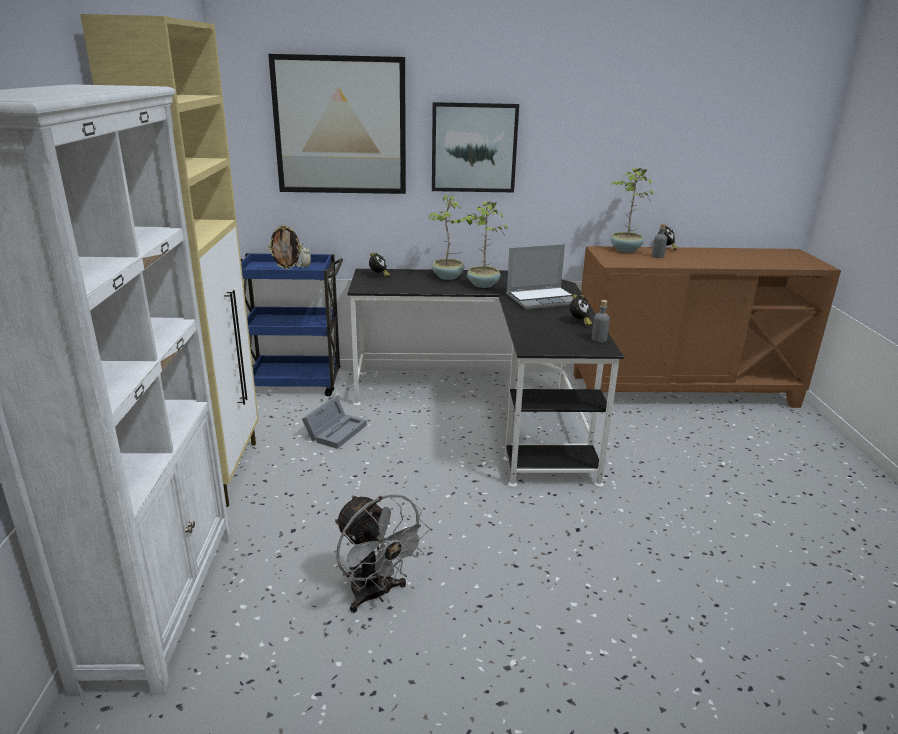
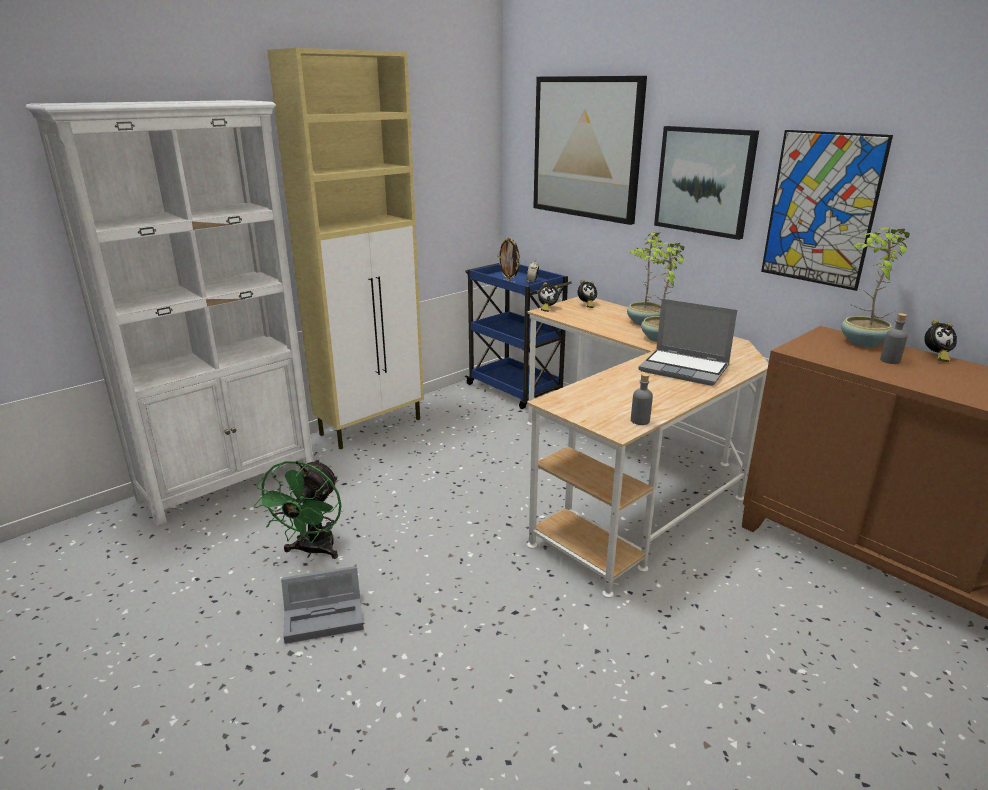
camera: 50 degrees right, 0 degrees up
(336, 431) = (481, 435): grey storage box -> grey storage box (326, 614)
(376, 595) = (312, 551): grey fan -> green fan
(487, 409) = (629, 477): black desk -> beige desk
(573, 161) = (821, 209): none -> picture
(579, 322) = (663, 400): alarm clock -> alarm clock (547, 308)

